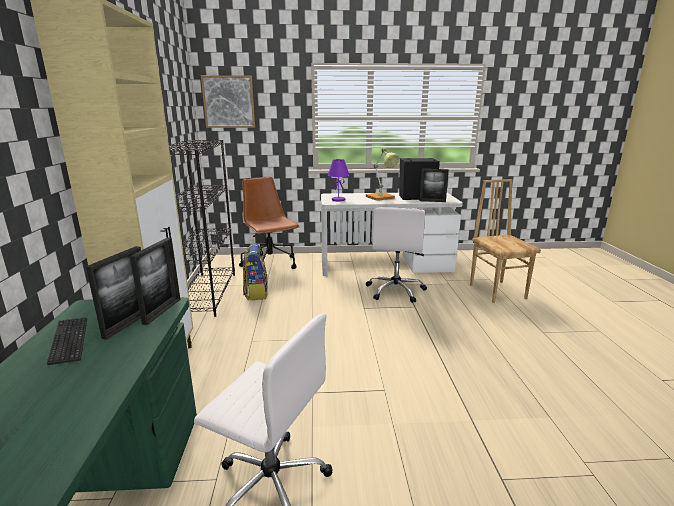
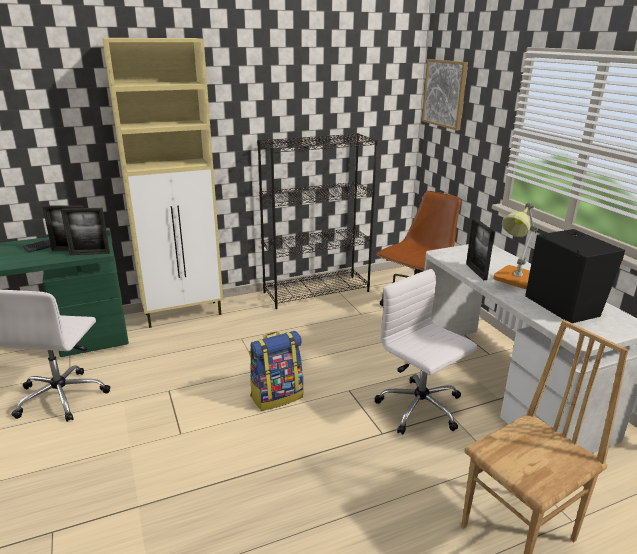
camera: 70 degrees right, 5 degrees up
(256, 293) = (336, 314): backpack -> backpack (277, 396)
(338, 200) = (460, 255): purple table lamp -> none
(395, 290) = (421, 409): white office chair -> white office chair turned 60 degrees clockwise
(432, 201) = (550, 321): picture frame -> picture frame (476, 271)

